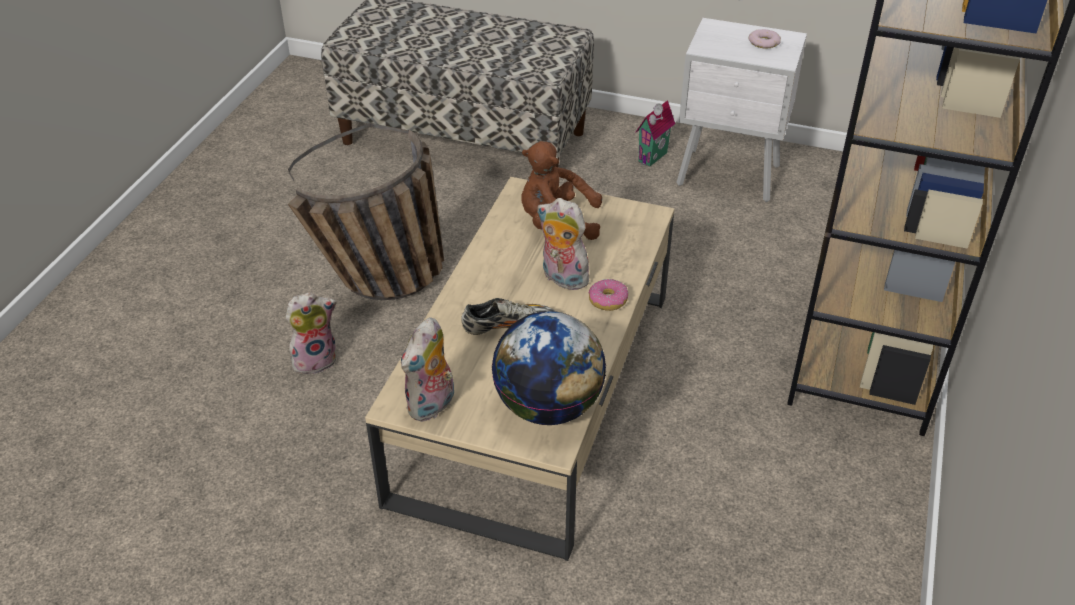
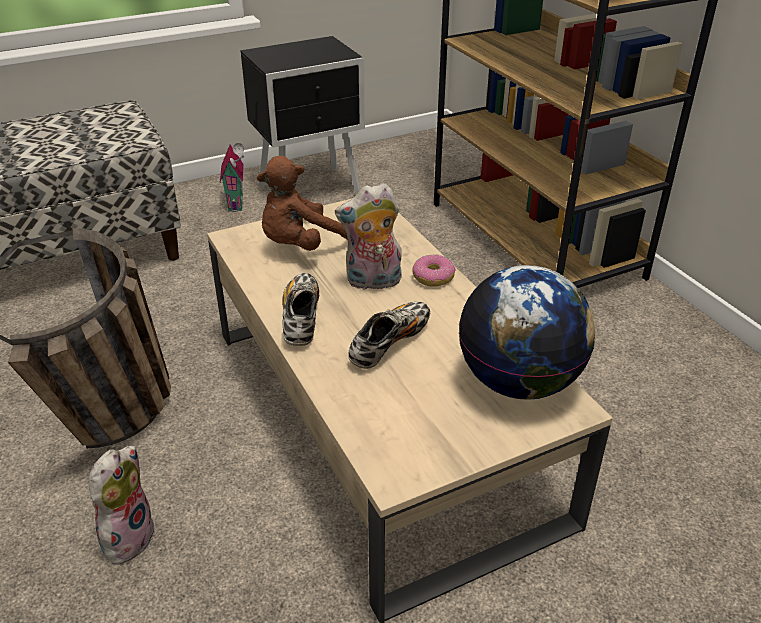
camera: 45 degrees left, 5 degrees down
(432, 406) = (428, 452): plush toy -> none
(482, 275) = (301, 318): none -> shoe
(730, 177) = (312, 190): white nightstand -> black nightstand
(764, 42) = (312, 49): donut -> none

